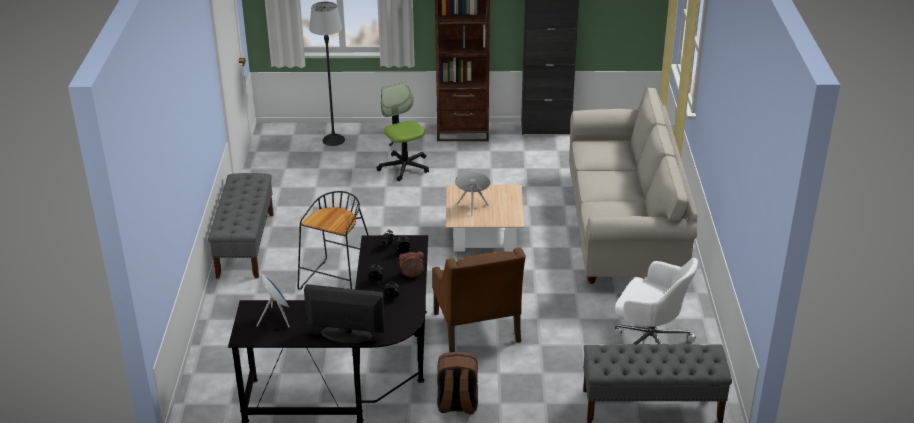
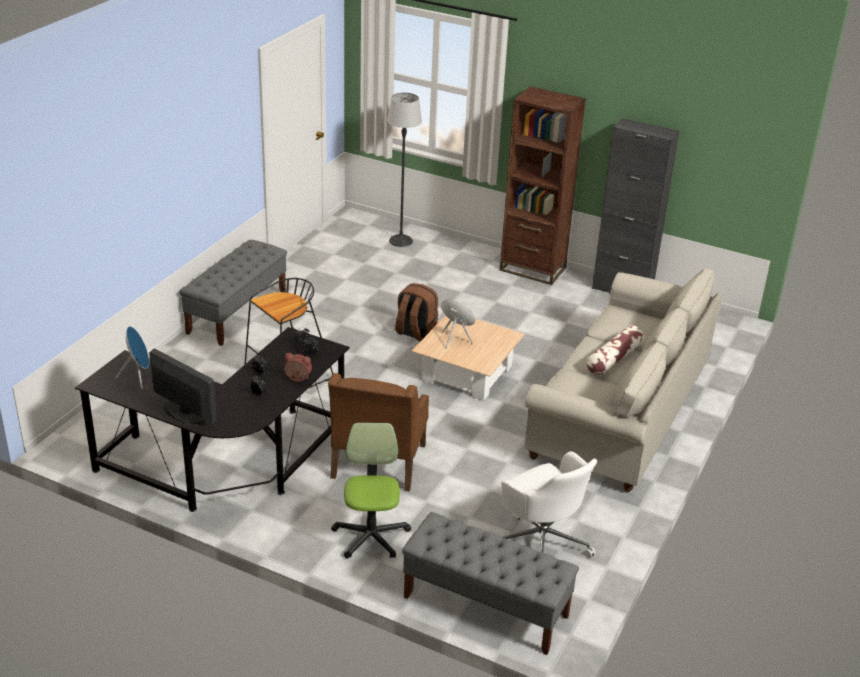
camera: 25 degrees right, 0 degrees up
(404, 167) = (445, 285): office chair -> office chair (371, 536)
(457, 405) = (293, 529): brown backpack -> brown backpack (415, 333)
(614, 182) = (613, 359): none -> pillow

